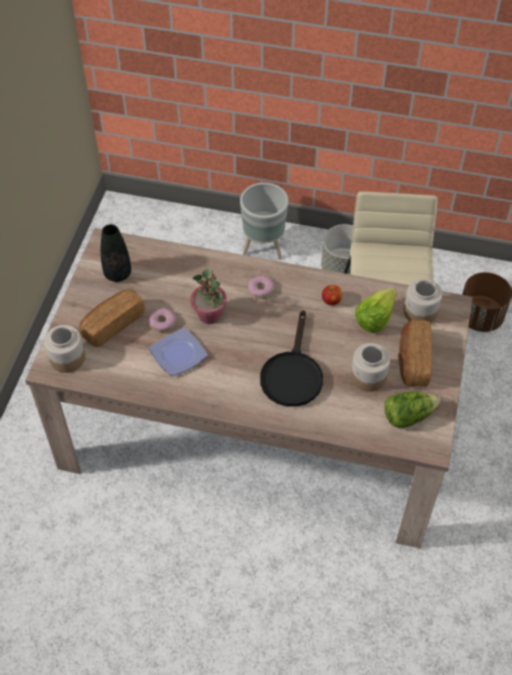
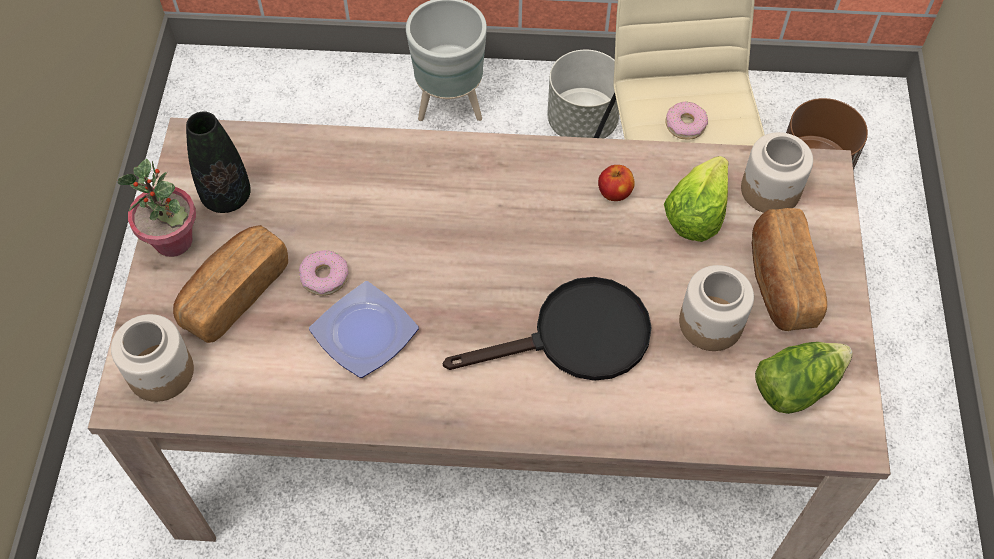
camera: 10 degrees left, 5 degrees up
(209, 316) = (407, 251): potted plant -> potted plant (174, 241)
(260, 290) = (487, 190): donut -> donut (685, 125)
(292, 373) = (575, 338): black frying pan -> black frying pan turned 105 degrees counterclockwise

